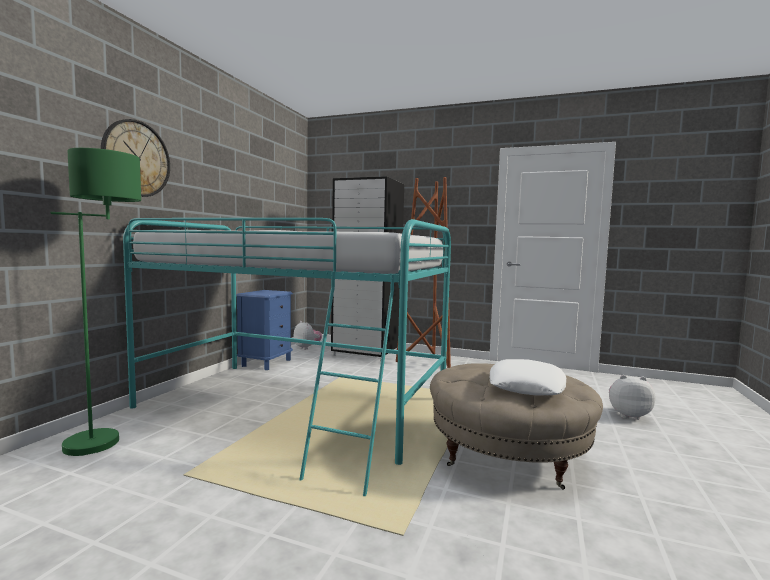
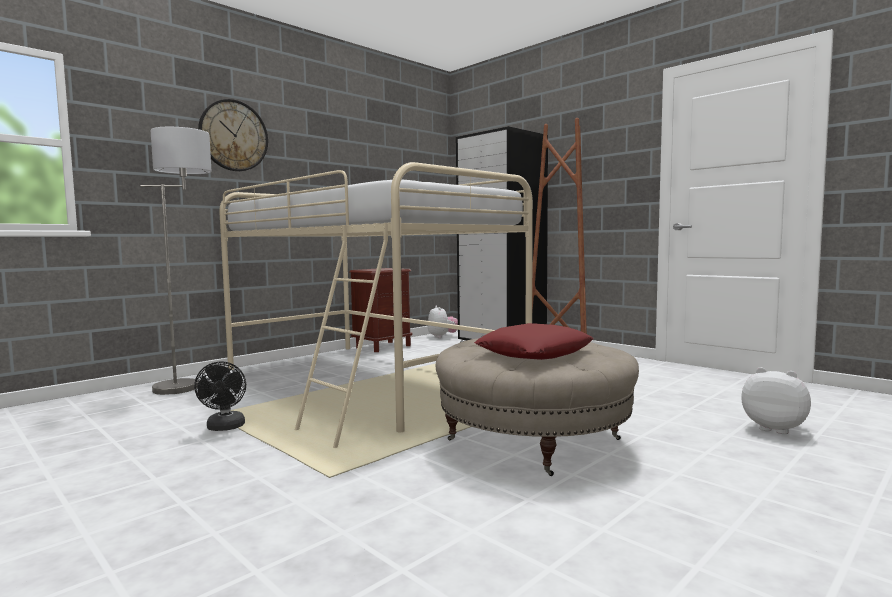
camera: 25 degrees right, 0 degrees up
(108, 440) = (189, 388): green floor lamp -> grey floor lamp
(218, 491) = (225, 428): none -> black fan
(266, 363) = (383, 346): blue nightstand -> brown nightstand
(296, 405) = (366, 380): turquoise bed -> beige bed
(526, 385) = (534, 352): white pillow -> red pillow

